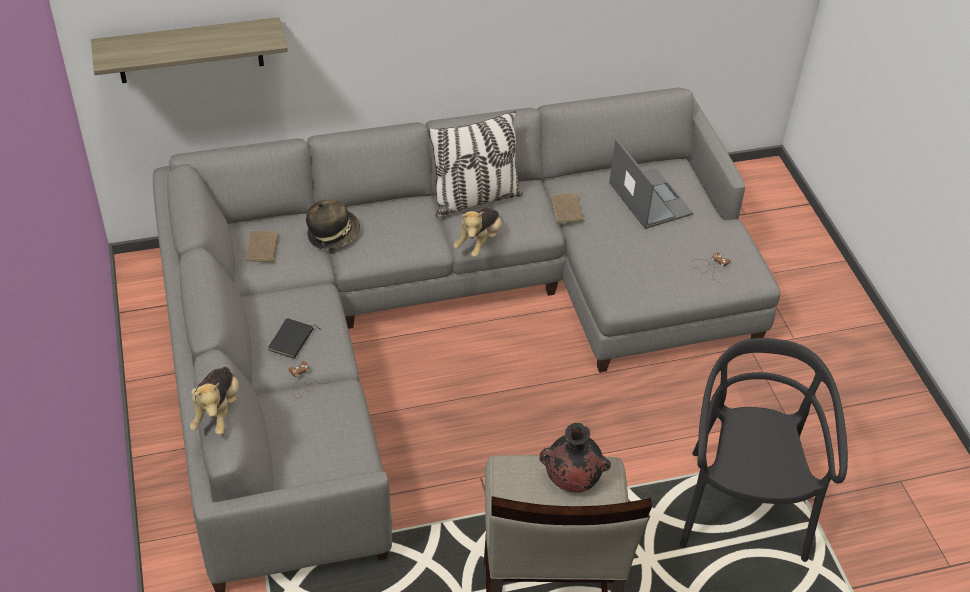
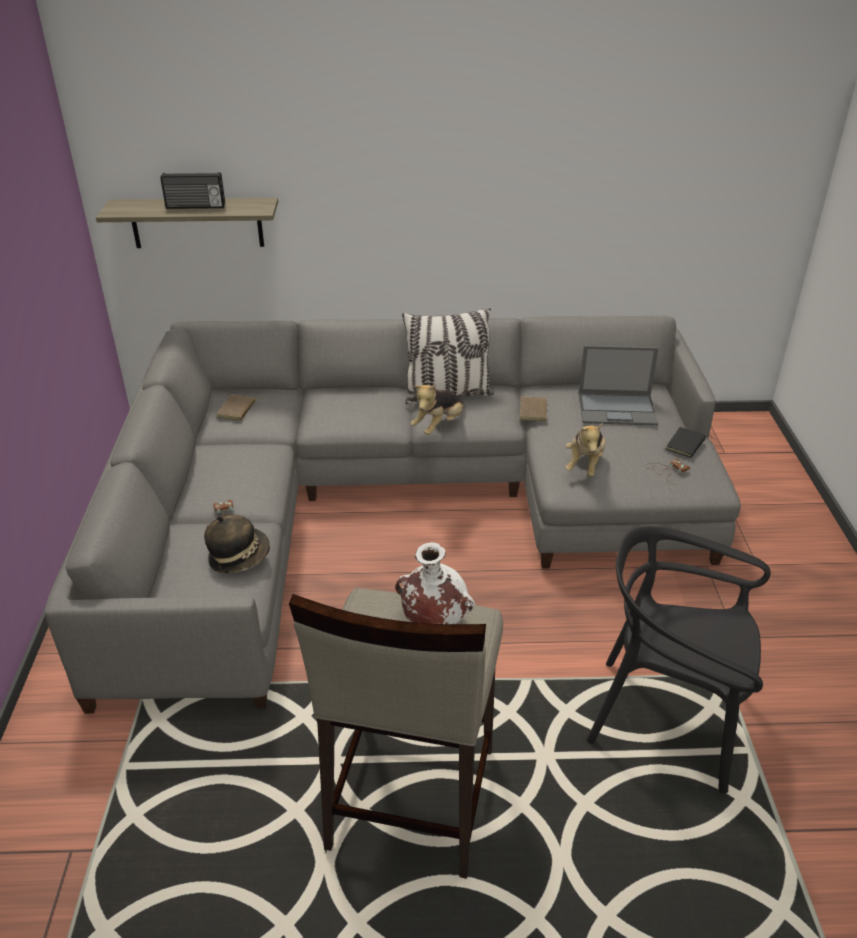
camera: 15 degrees right, 10 degrees down
(196, 42) = (195, 207): none -> radio
(217, 411) = (101, 512): plush toy -> plush toy (585, 464)
(292, 341) = (228, 482): black book -> black book (686, 445)
(333, 234) = (305, 406): hat -> hat (239, 556)
(571, 479) = (433, 621): black vase -> white vase
(649, 198) = (618, 409): laptop -> laptop turned 105 degrees clockwise
(742, 507) = (666, 719): black chair -> black chair turned 90 degrees counterclockwise

